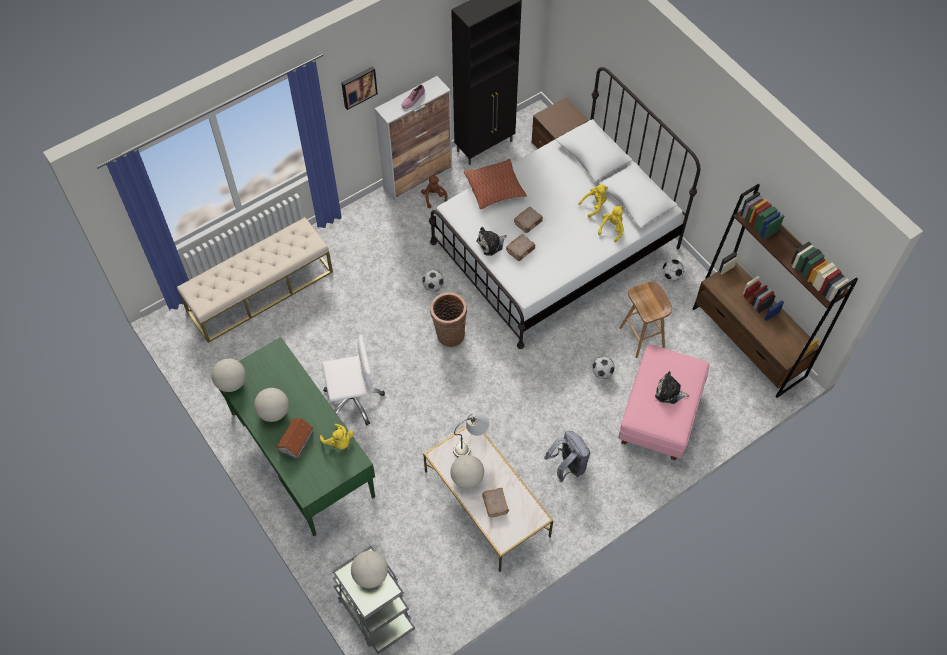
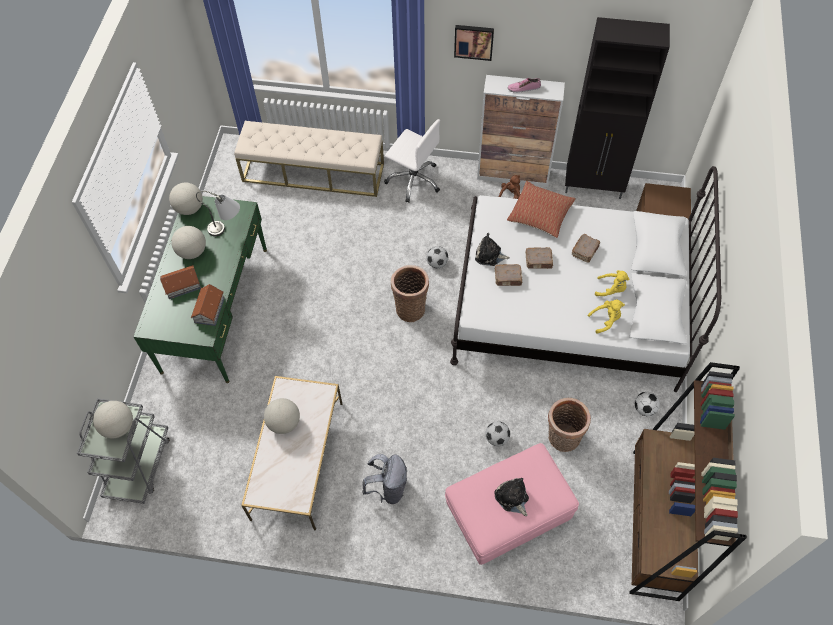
camera: 45 degrees right, 0 degrees up
(339, 442) = (209, 310): yellow plush toy -> toy house
(353, 400) = (290, 300): white office chair -> white office chair (414, 180)
(471, 443) = (316, 399): grey table lamp -> grey table lamp (228, 230)
(495, 504) = (282, 461): brown book -> brown book (585, 251)
(642, 337) = (562, 439): brown stool -> basket

